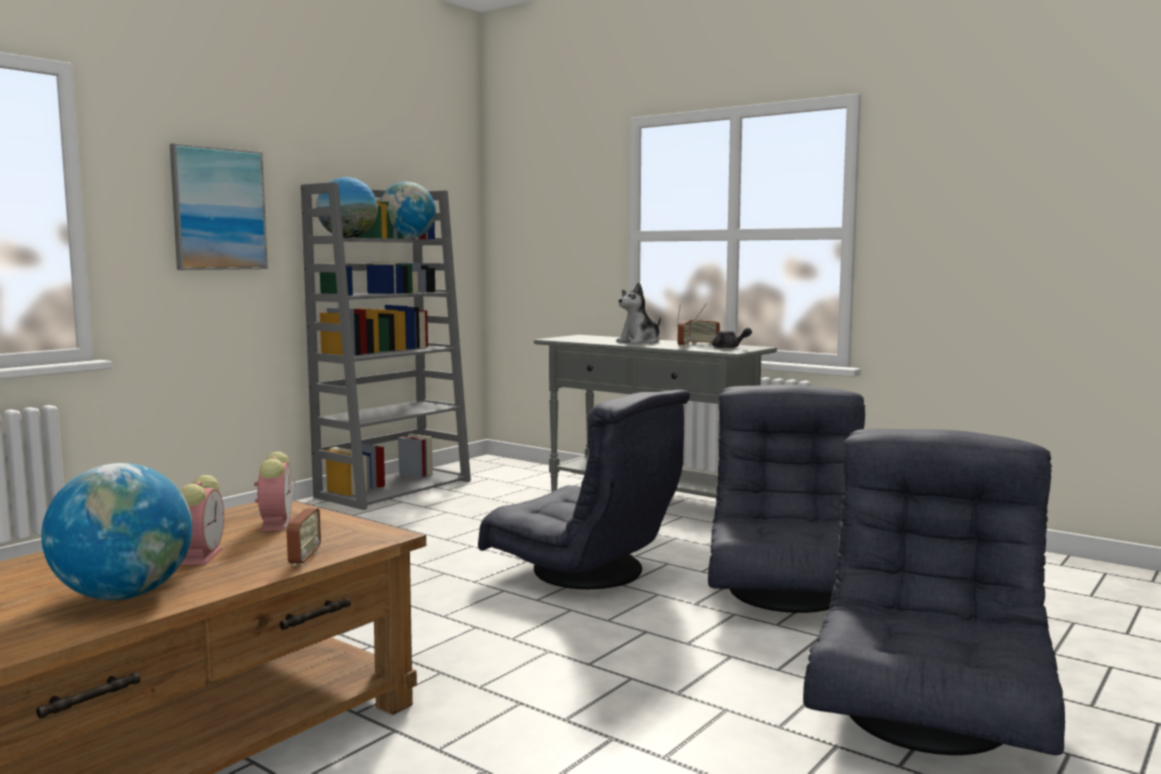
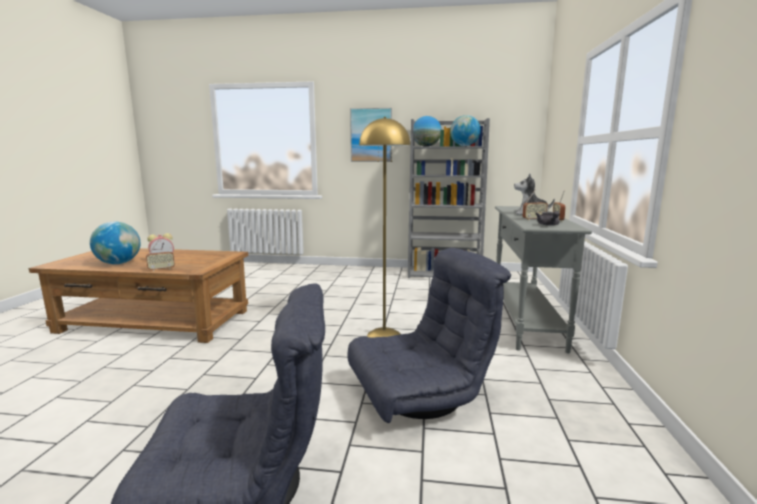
camera: 60 degrees right, 5 degrees up
(276, 524) = (207, 258): alarm clock -> none
(585, 573) = (384, 335): grey armchair -> yellow floor lamp

